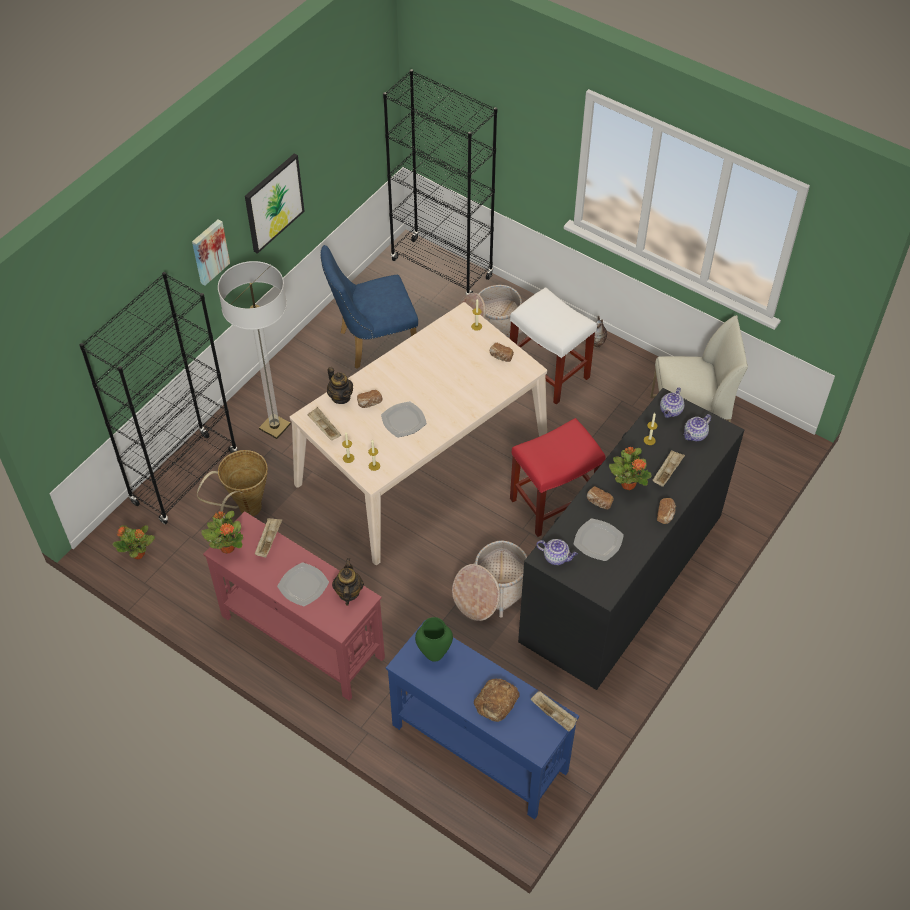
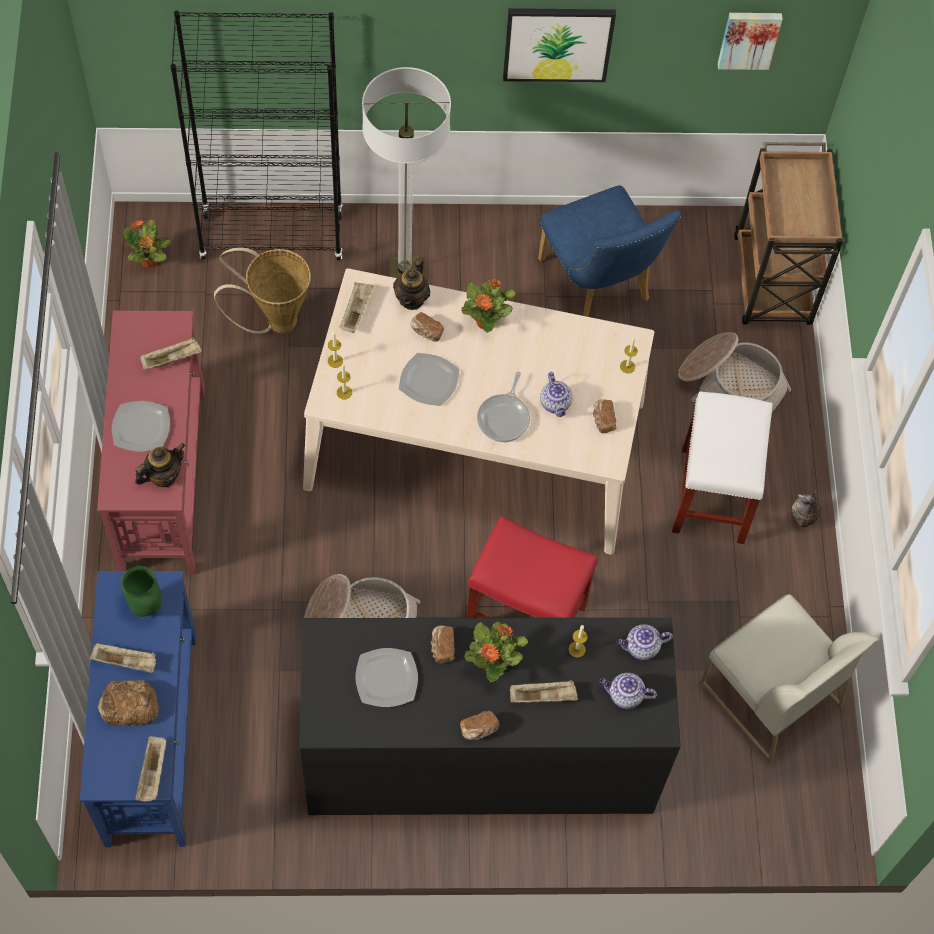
camera: 50 degrees right, 10 degrees up
(209, 251) = (425, 33): picture -> picture (749, 38)
(227, 547) = (137, 326): potted plant -> potted plant (485, 321)
(372, 343) = (598, 286): blue chair -> blue chair turned 150 degrees counterclockwise
(442, 269) = (772, 283): black bookcase -> brown cart
(460, 399) = (504, 417): none -> frying pan
(464, 687) = (126, 661): none -> beige tray
(556, 557) = (331, 648): teapot -> teapot (556, 404)

